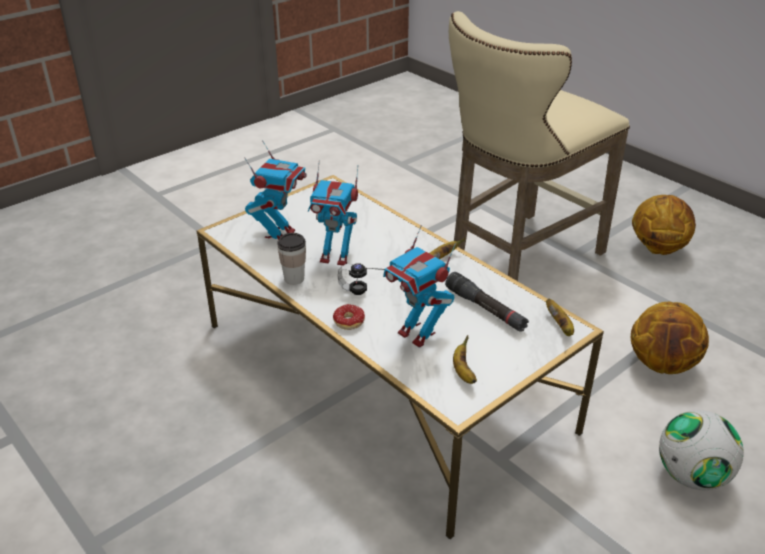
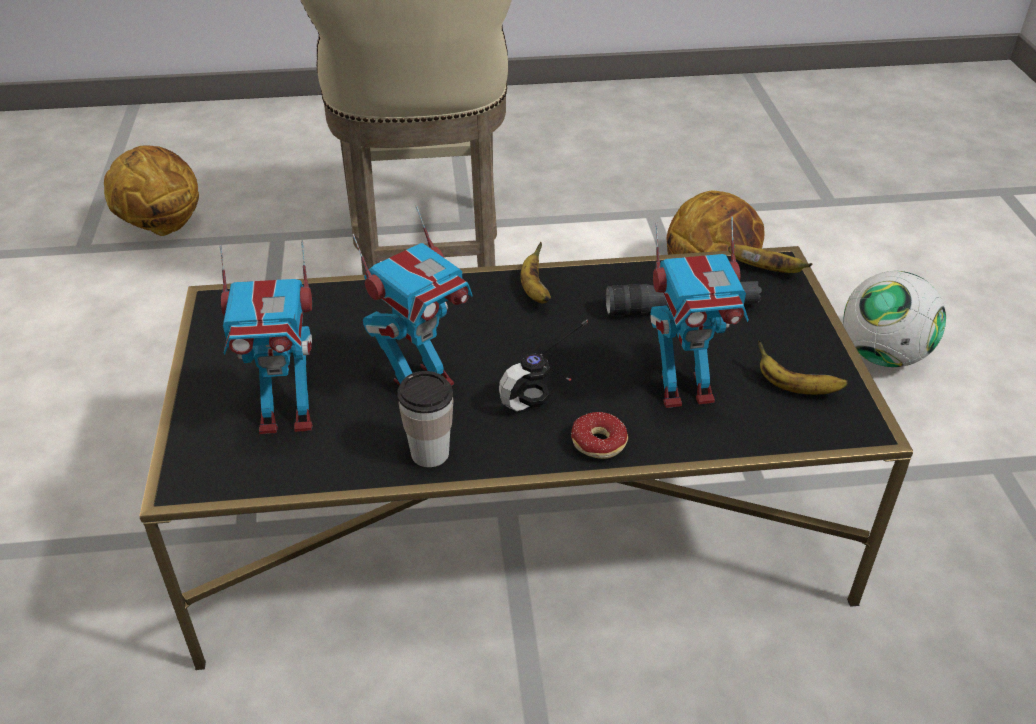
camera: 55 degrees left, 5 degrees up
(280, 235) = (287, 417): toy robot -> toy robot turned 120 degrees clockwise
(381, 375) = (517, 515): white coffee table -> black coffee table
(658, 248) = (526, 167): basketball -> basketball (161, 226)

